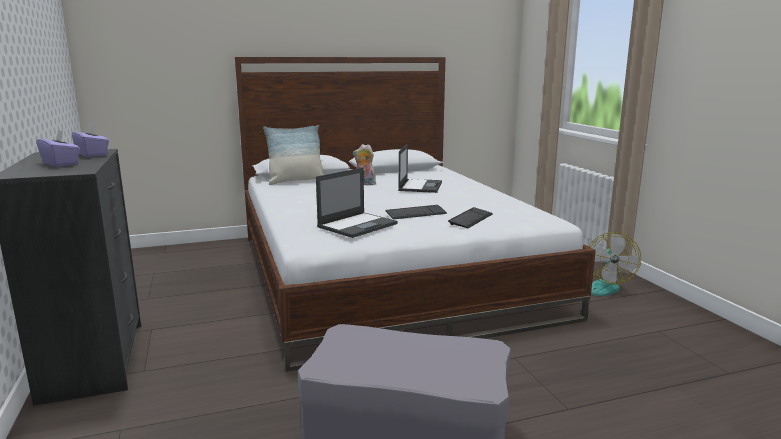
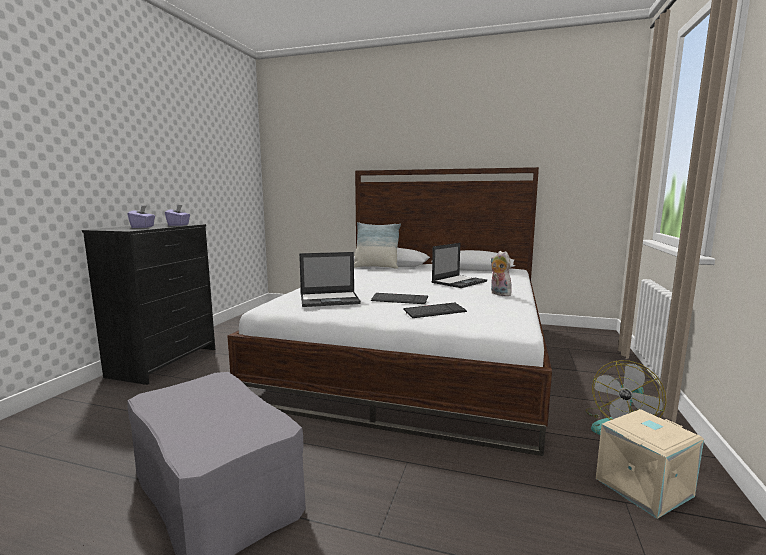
camera: 35 degrees right, 5 degrees down
(364, 184) = (420, 275): plush toy -> plush toy (499, 294)
(655, 319) = (642, 486): none -> beige storage box

